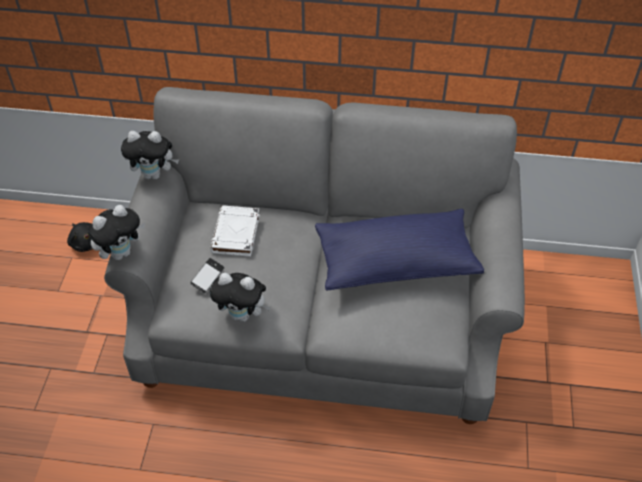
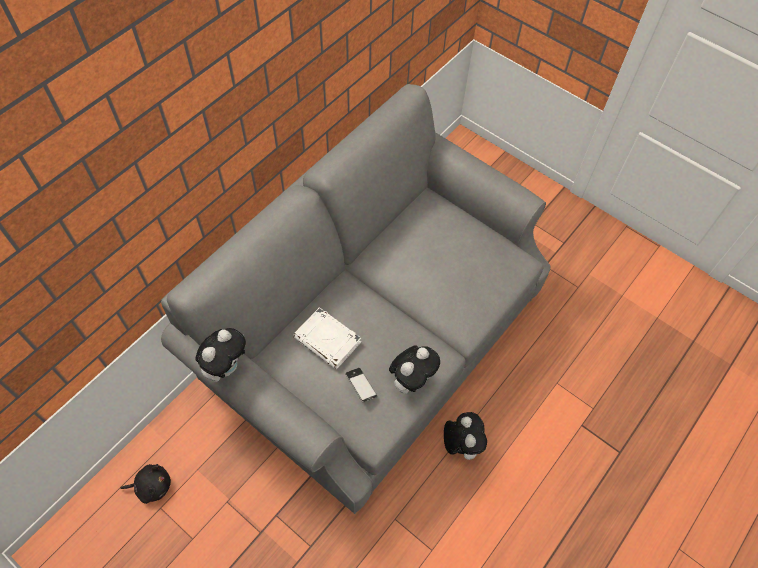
camera: 60 degrees left, 10 degrees up
(121, 253) = (305, 439): plush toy -> plush toy (461, 444)
(395, 263) = (435, 248): blue pillow -> none

